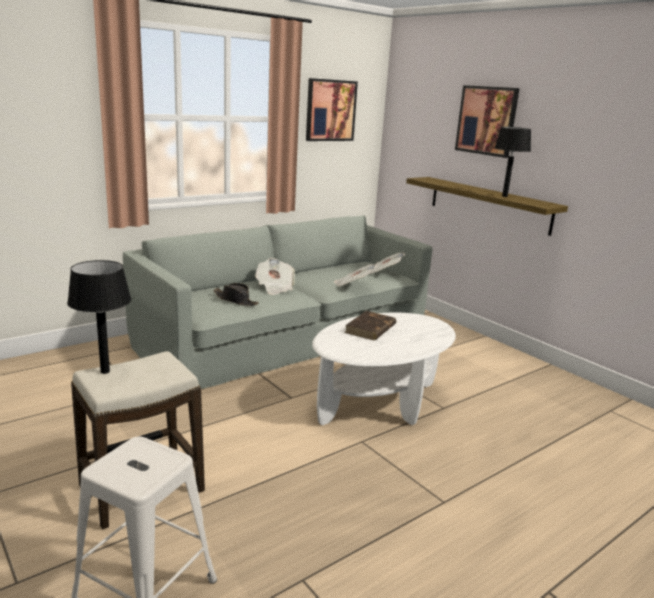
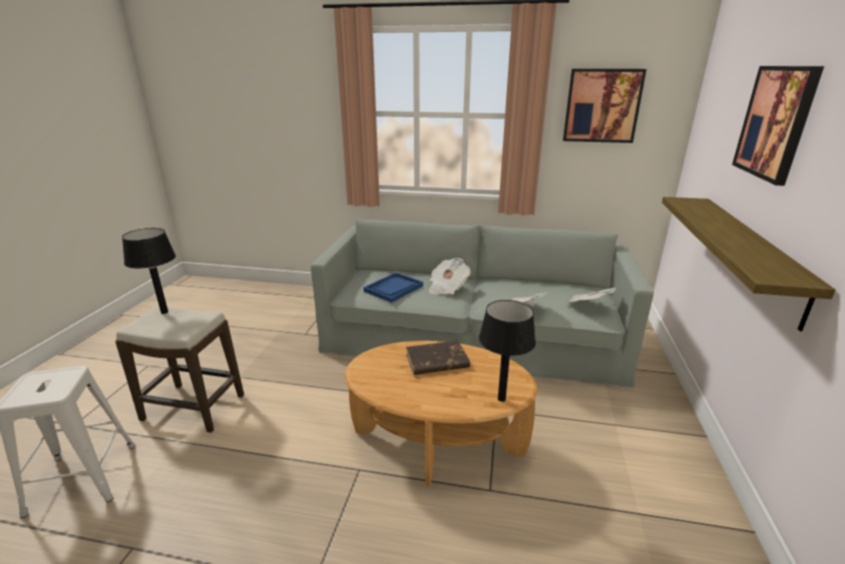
camera: 50 degrees right, 5 degrees up
(235, 300) = (393, 288): black hat -> blue tray
(379, 403) = (437, 443): white coffee table -> brown coffee table
(505, 196) = (742, 247): black table lamp -> black table lamp (501, 399)

